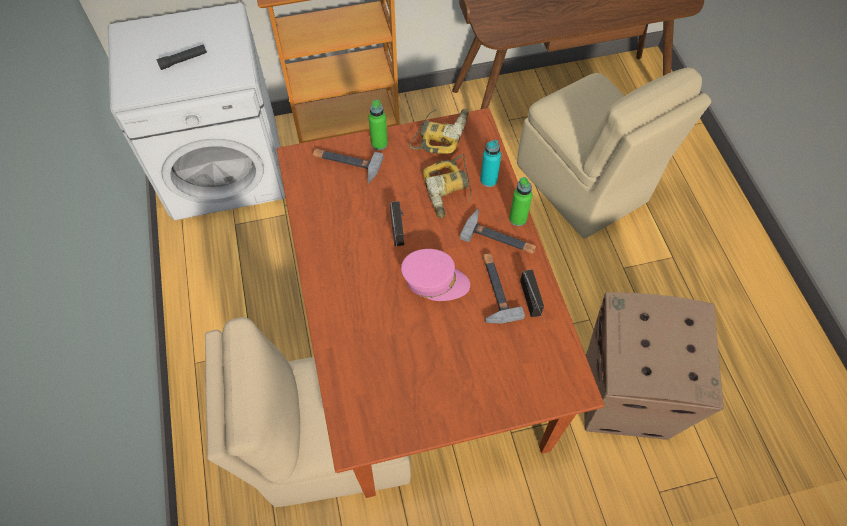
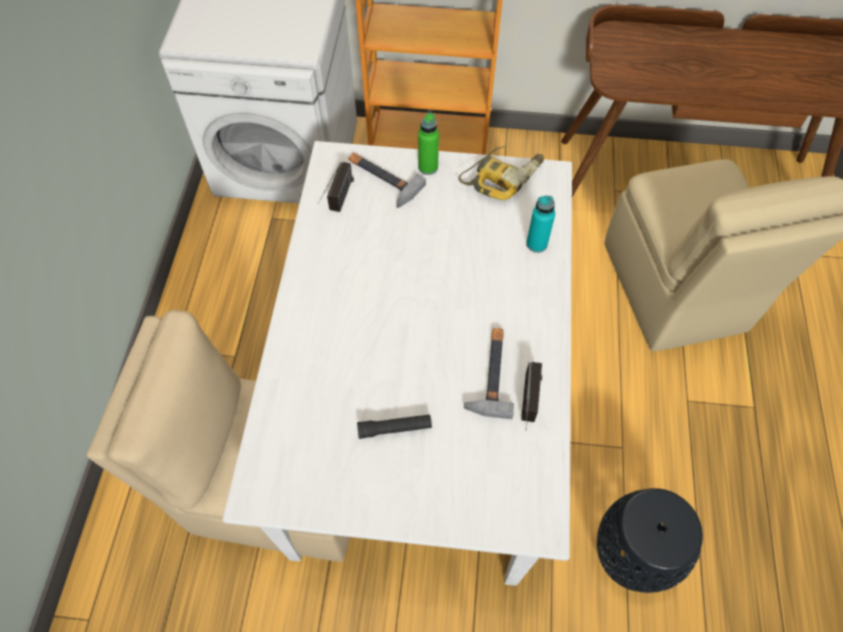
camera: 20 degrees right, 0 degrees up
(183, 60) = (253, 21): black flashlight -> black flashlight (395, 428)
(399, 238) = (406, 279): radio -> radio (339, 203)
(422, 338) = (420, 404): brown dining table -> white dining table
(434, 281) = (425, 340): pink cap -> none
(449, 191) = (485, 243): power drill -> none
(500, 237) = (523, 314): hammer -> none
(518, 219) = (553, 299): green bottle -> none
(626, 397) = (632, 554): cardboard box -> black stool

